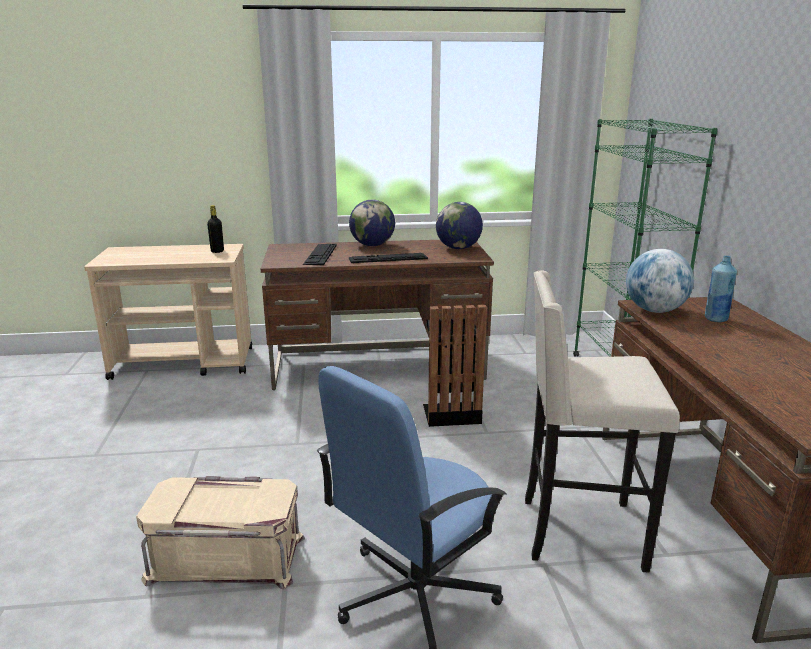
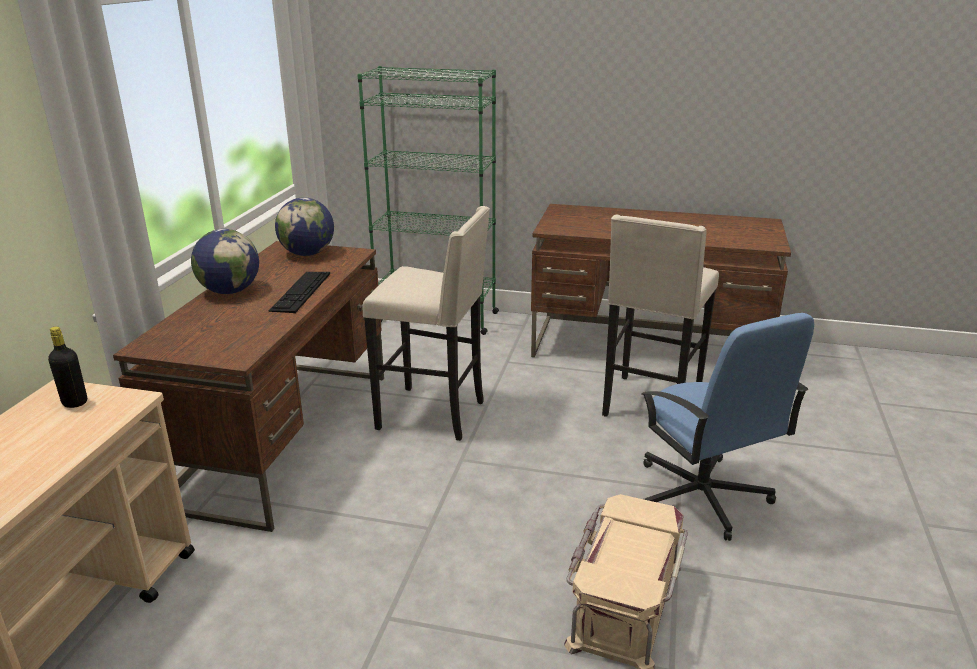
camera: 70 degrees left, 5 degrees up
(320, 254) = (229, 325): keyboard -> none
(450, 412) = (434, 415): black trash can -> beige stool
(654, 310) = (566, 229): globe -> none
(715, 319) = (595, 218): blue bottle -> none

